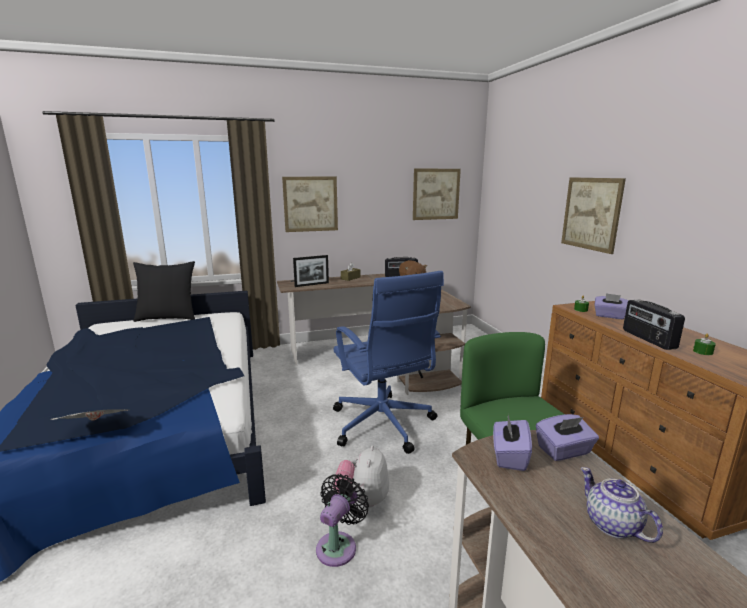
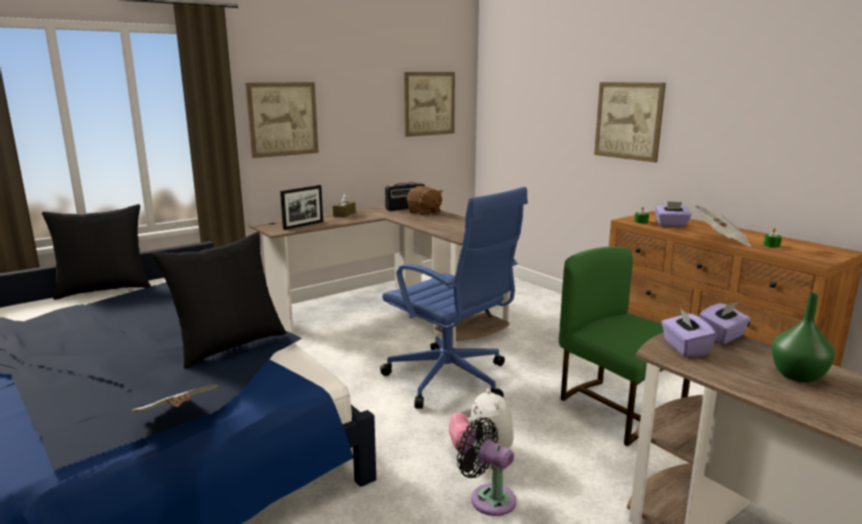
camera: 20 degrees left, 0 degrees up
(191, 374) = (230, 345): none -> black pillow
(338, 545) = (488, 498): black fan -> black fan turned 60 degrees counterclockwise
(611, 524) = (798, 376): teapot -> green vase
(648, 339) = (721, 240): radio -> newspaper

